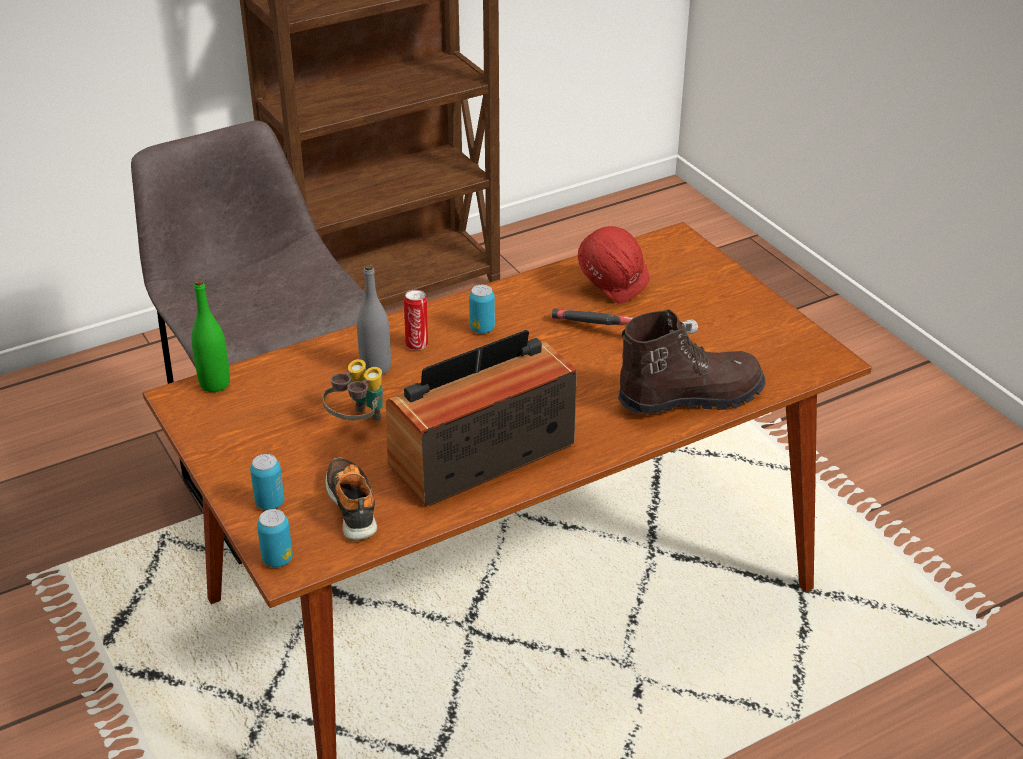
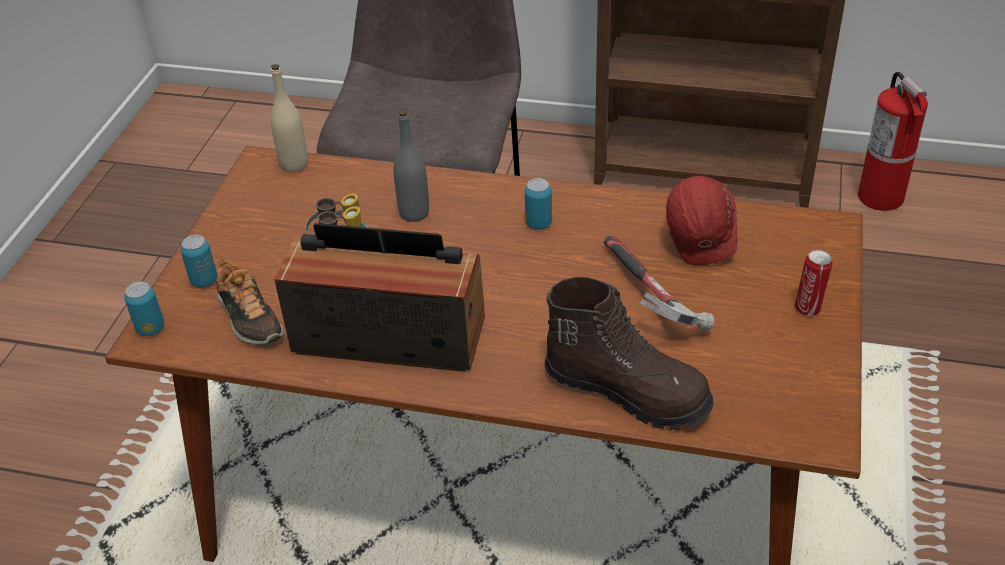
camera: 45 degrees right, 5 degrees up
(215, 384) = (294, 164): green bottle -> beige bottle
(353, 505) = (249, 318): shoe -> shoe turned 120 degrees clockwise
(417, 344) = (470, 209): can -> can (808, 308)
(542, 254) = (881, 197): none -> fire extinguisher

